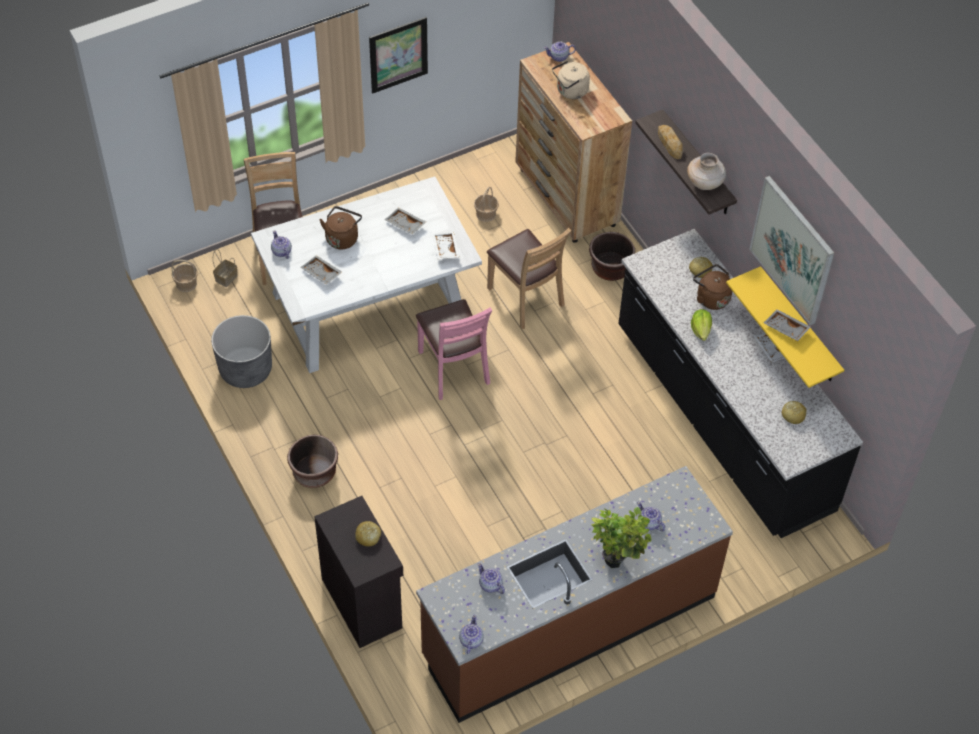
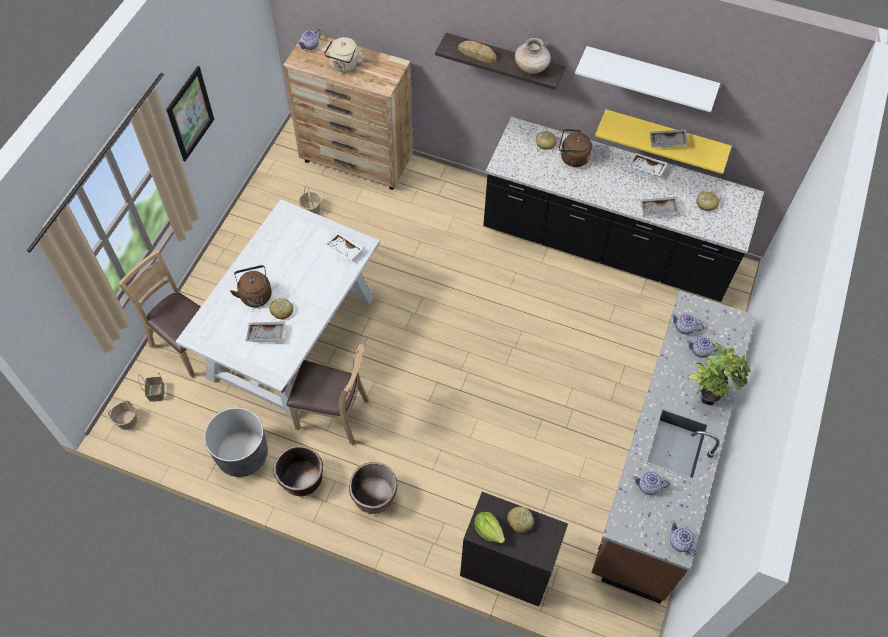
camera: 40 degrees left, 5 degrees up
(281, 251) = (216, 339): teapot -> teapot (684, 328)
(350, 264) = (282, 311): none -> bread
(404, 225) = (294, 251): grey tray -> grey tray (658, 210)
(453, 368) = (398, 339): pink chair -> none
(525, 298) = (398, 252): brown chair -> brown chair (333, 415)
(610, 268) = (434, 191): brown planter -> brown planter (301, 479)
(701, 330) = (589, 185): lettuce -> lettuce (488, 530)
(792, 250) = (649, 75): picture -> white shelf

